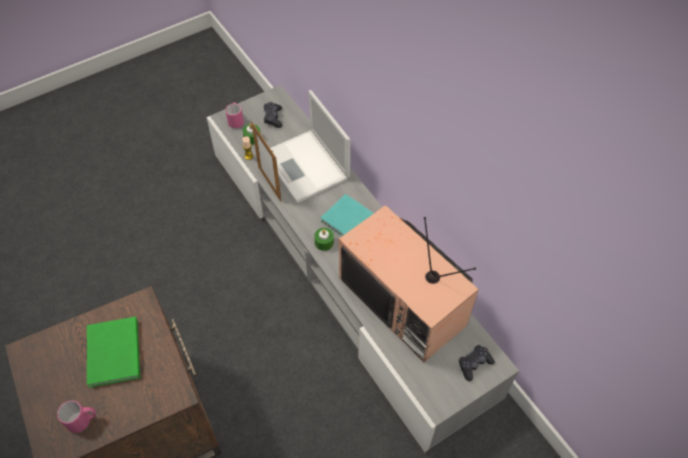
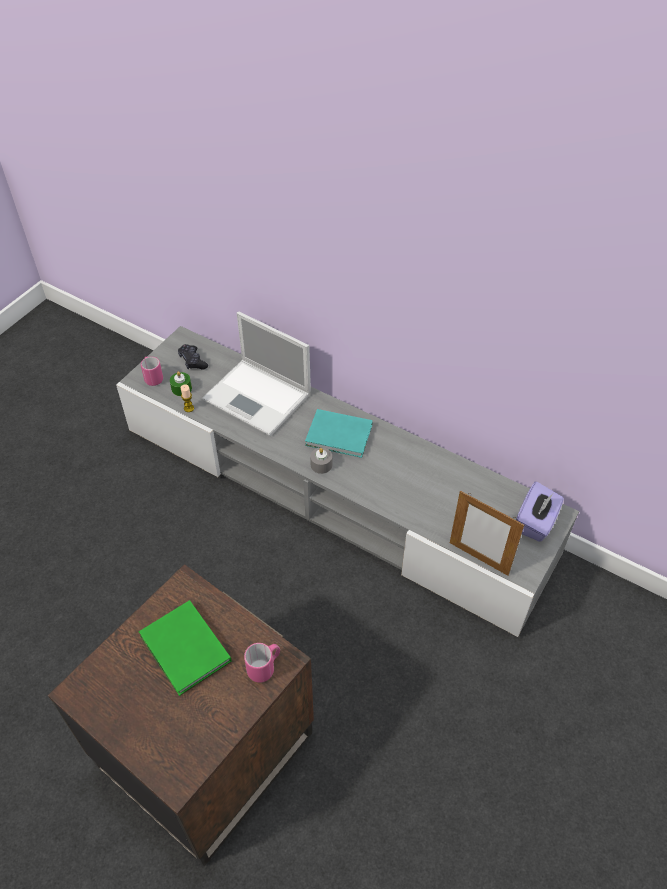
camera: 25 degrees left, 5 degrees down
(83, 421) = (194, 732): pink mug -> pink mug (264, 667)
(269, 184) = (228, 428): picture frame -> picture frame (478, 558)
(324, 242) = (321, 465): green candle -> grey candle
(405, 301) = (436, 490): television -> none
(474, 364) = (536, 522): black game controller -> purple tissue box

